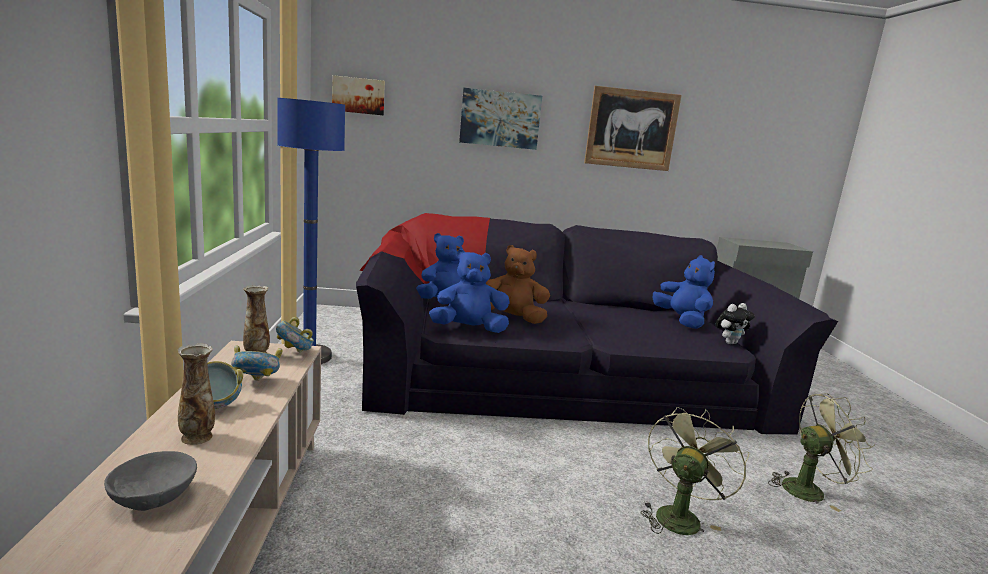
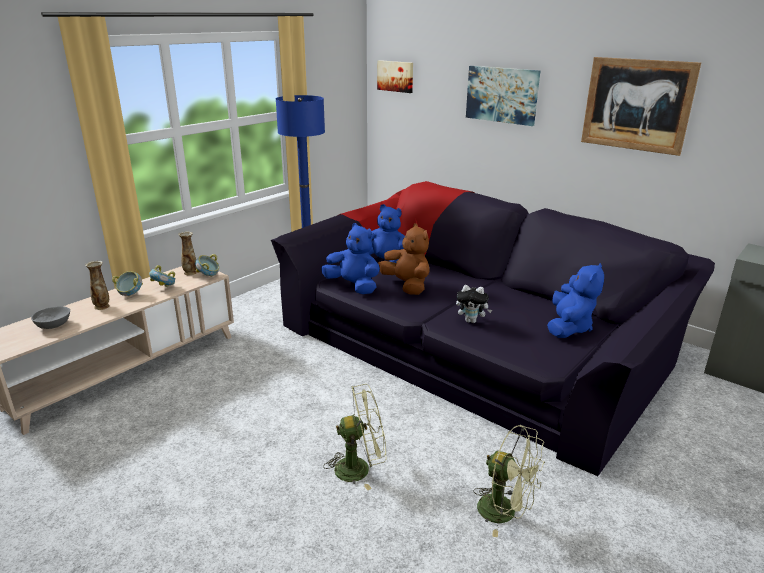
camera: 45 degrees right, 10 degrees up
(729, 342) = (566, 360): plush toy -> plush toy (471, 321)

